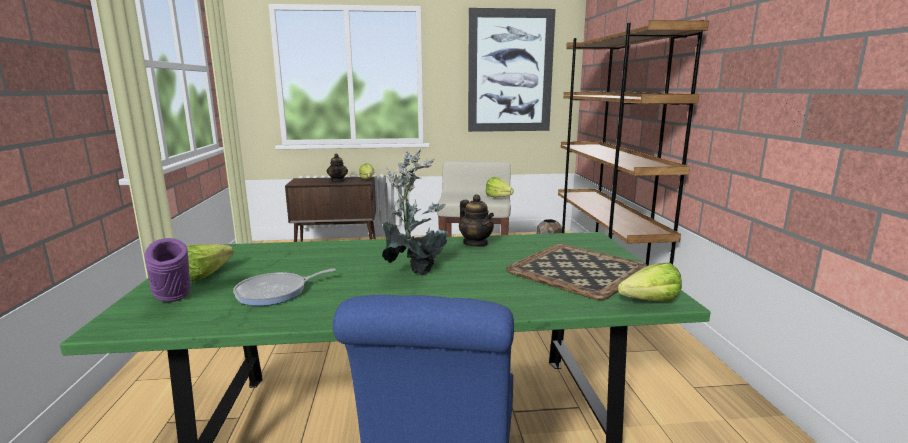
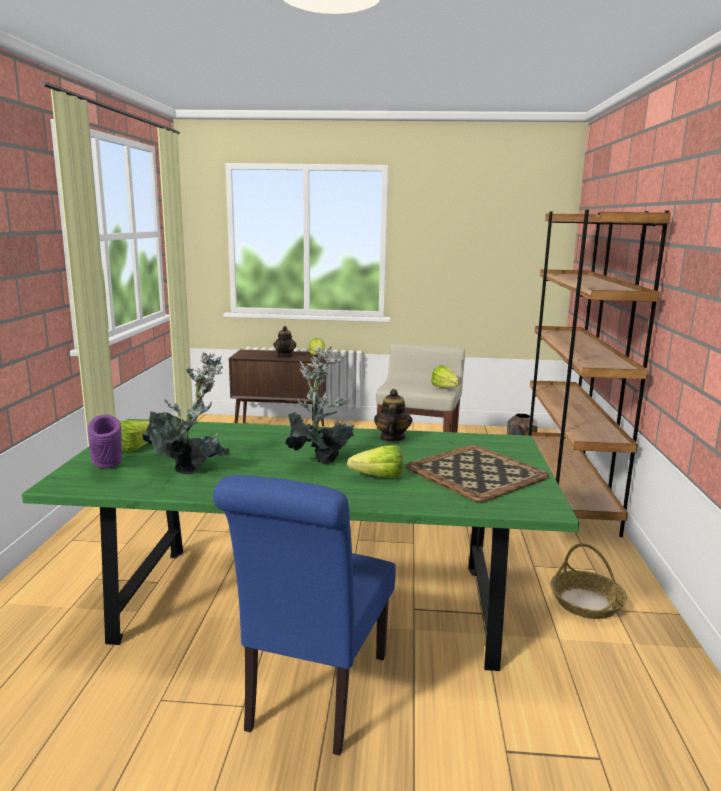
camera: 10 degrees right, 0 degrees up
(275, 292) = (191, 468): frying pan -> potted plant
(476, 243) = (392, 438): teapot -> teapot turned 150 degrees counterclockwise
(510, 71) = (488, 239): picture -> none
(644, 302) = (519, 508): lettuce -> lettuce (374, 477)
(666, 383) = (586, 603): none -> basket

